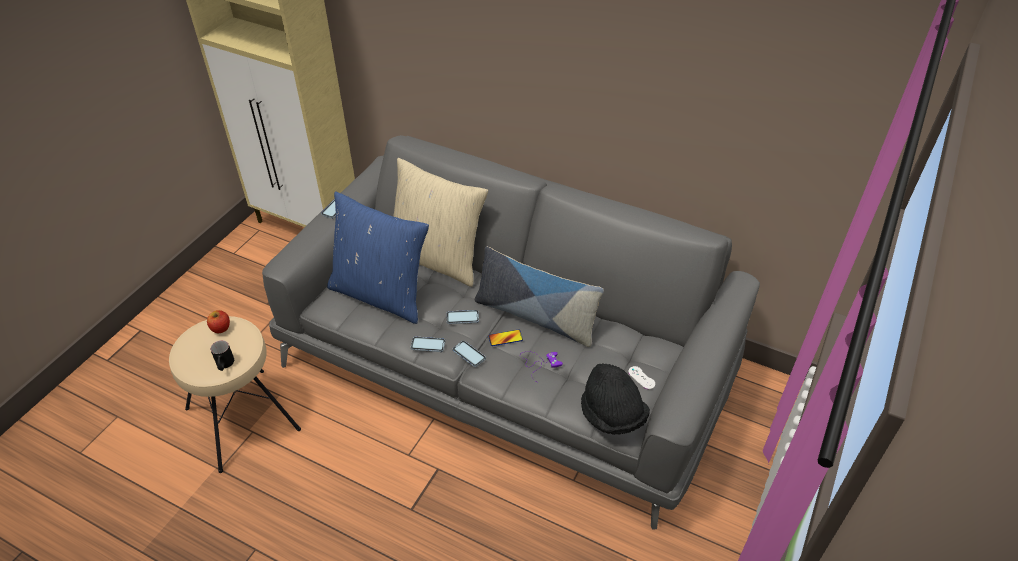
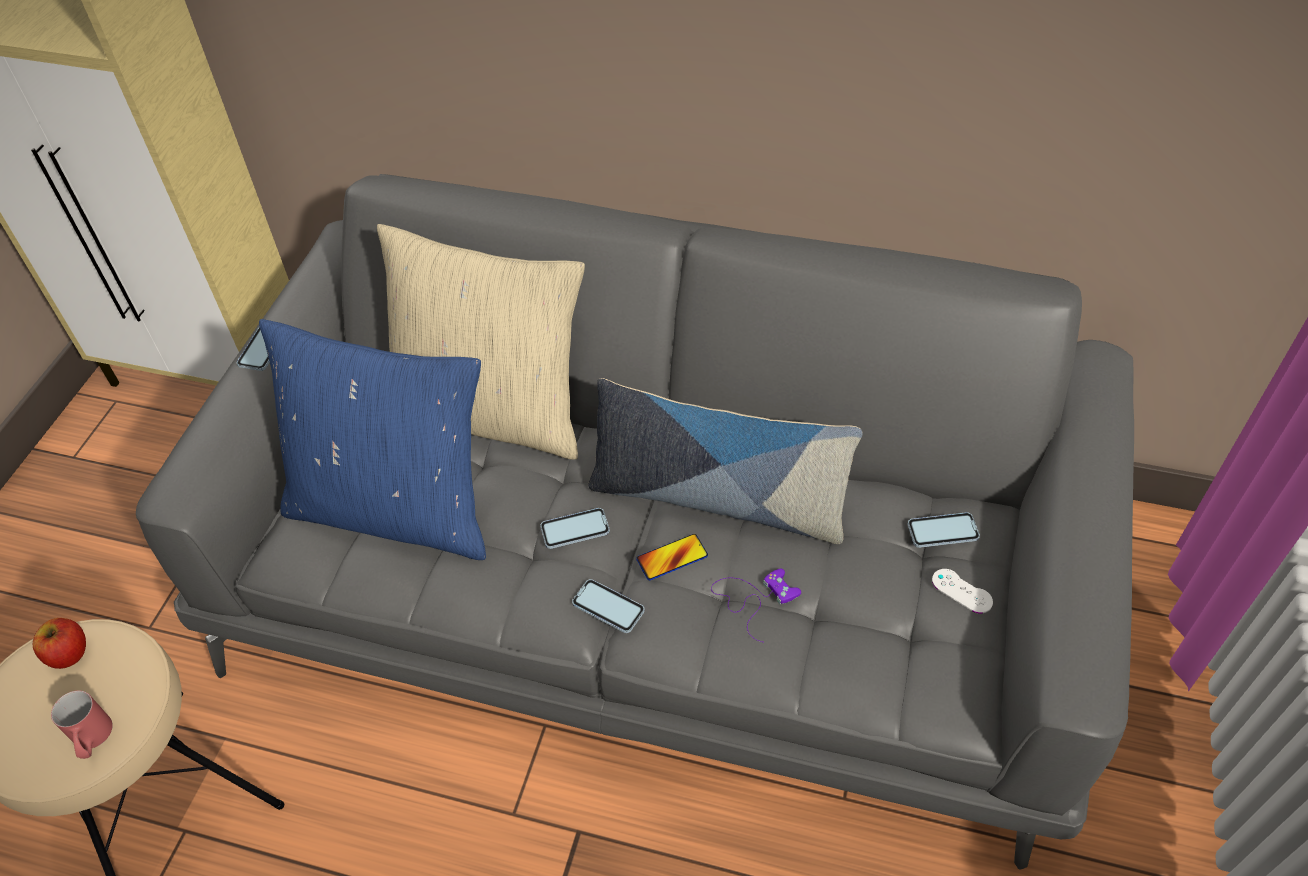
camera: 10 degrees left, 5 degrees up
(224, 365) = (93, 740): black mug -> red mug
(428, 345) = (519, 603): phone -> phone (942, 531)
(612, 415) = (930, 684): black hat -> none

